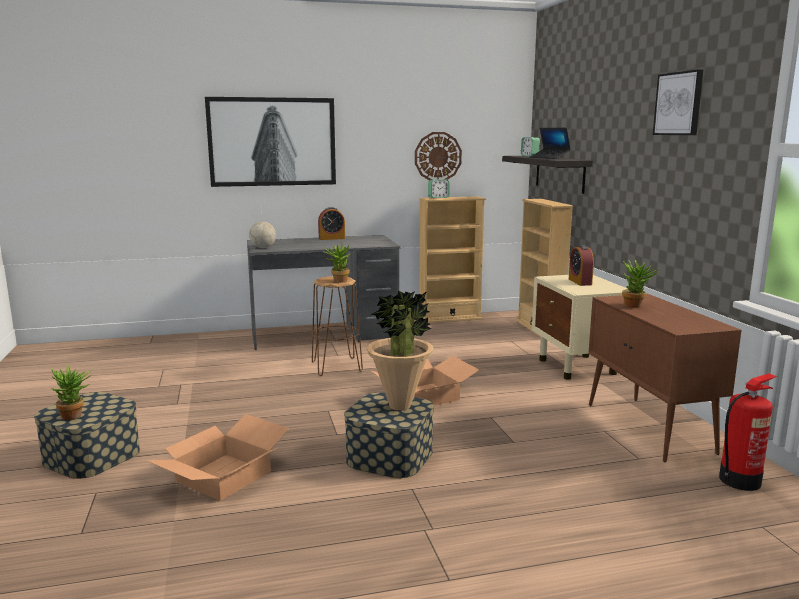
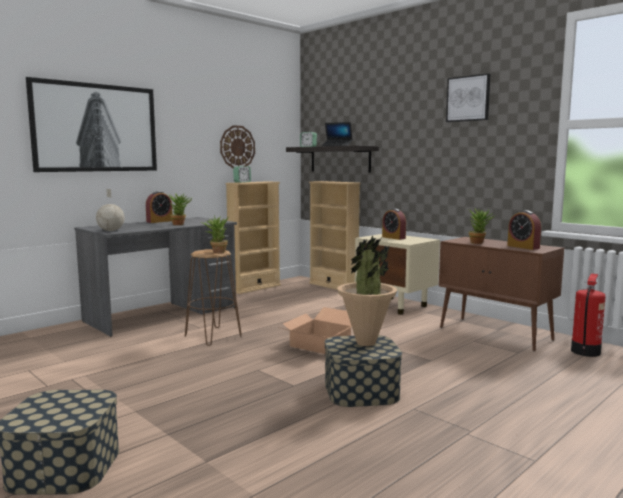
camera: 30 degrees left, 5 degrees down
(75, 416) = (59, 418): potted plant -> potted plant (180, 224)
(223, 475) = (242, 443): cardboard box -> none
(679, 321) = (523, 247): none -> alarm clock

